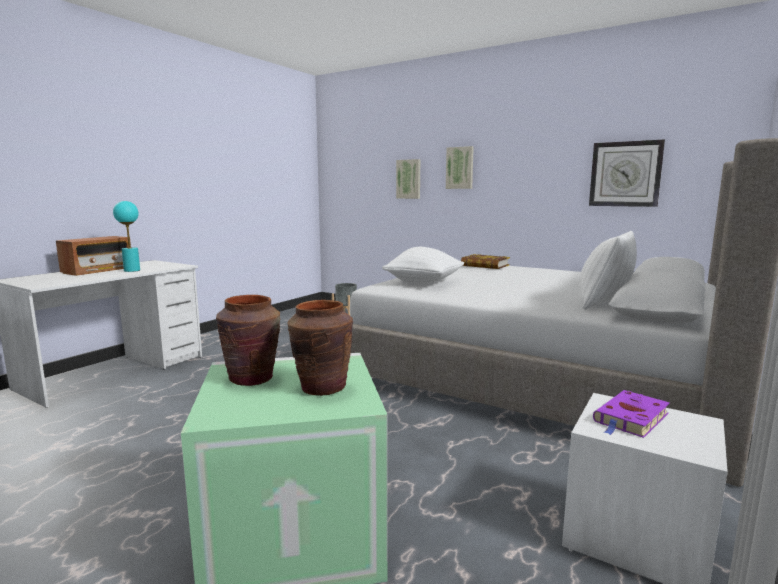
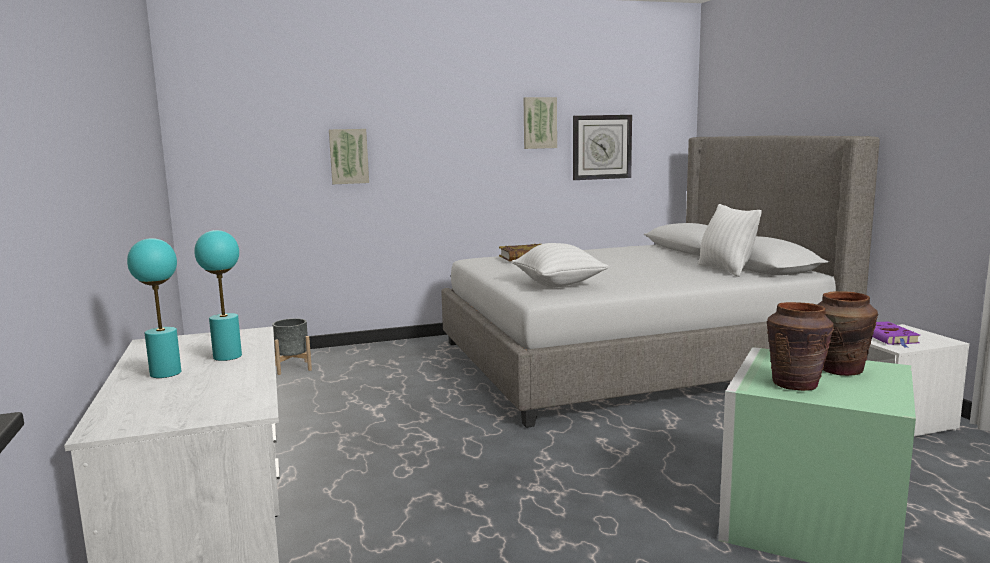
camera: 50 degrees left, 0 degrees up
(98, 270) = (165, 373): radio -> turquoise table lamp
(460, 168) = (425, 141): picture -> picture (539, 123)

